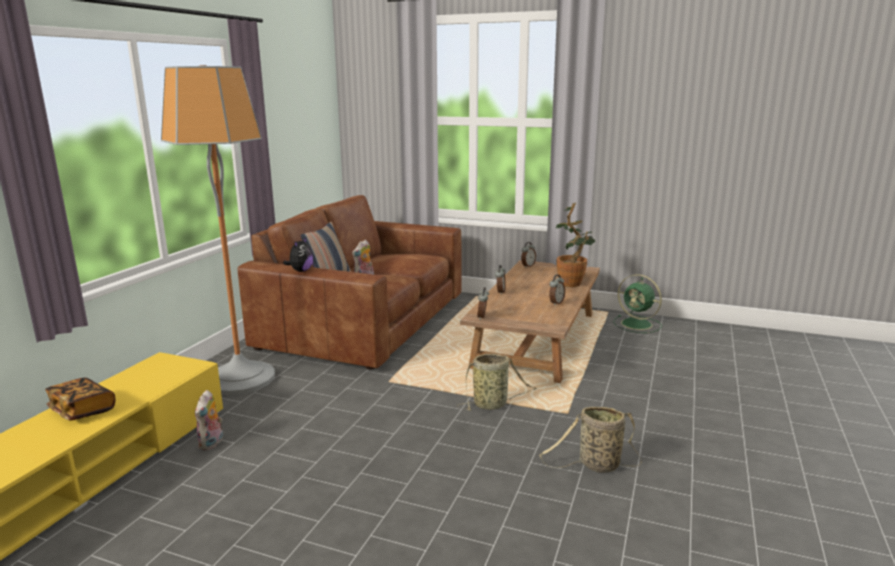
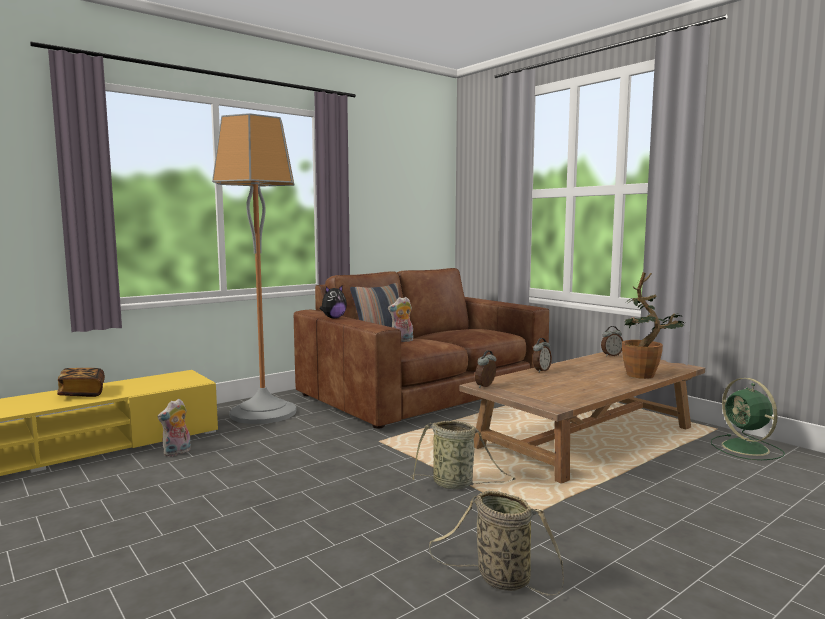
camera: 30 degrees right, 10 degrees down
(556, 303) = (592, 388): alarm clock -> none

